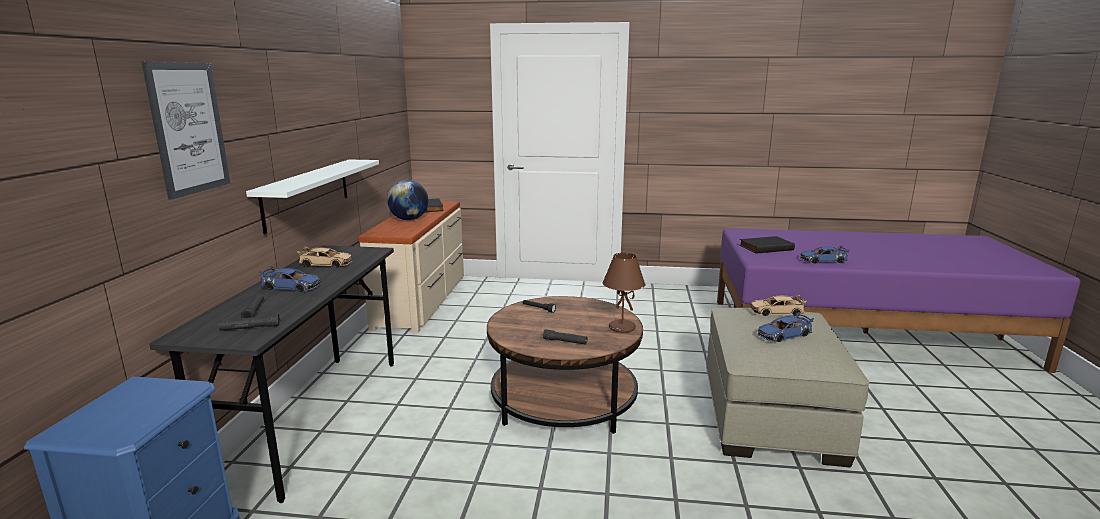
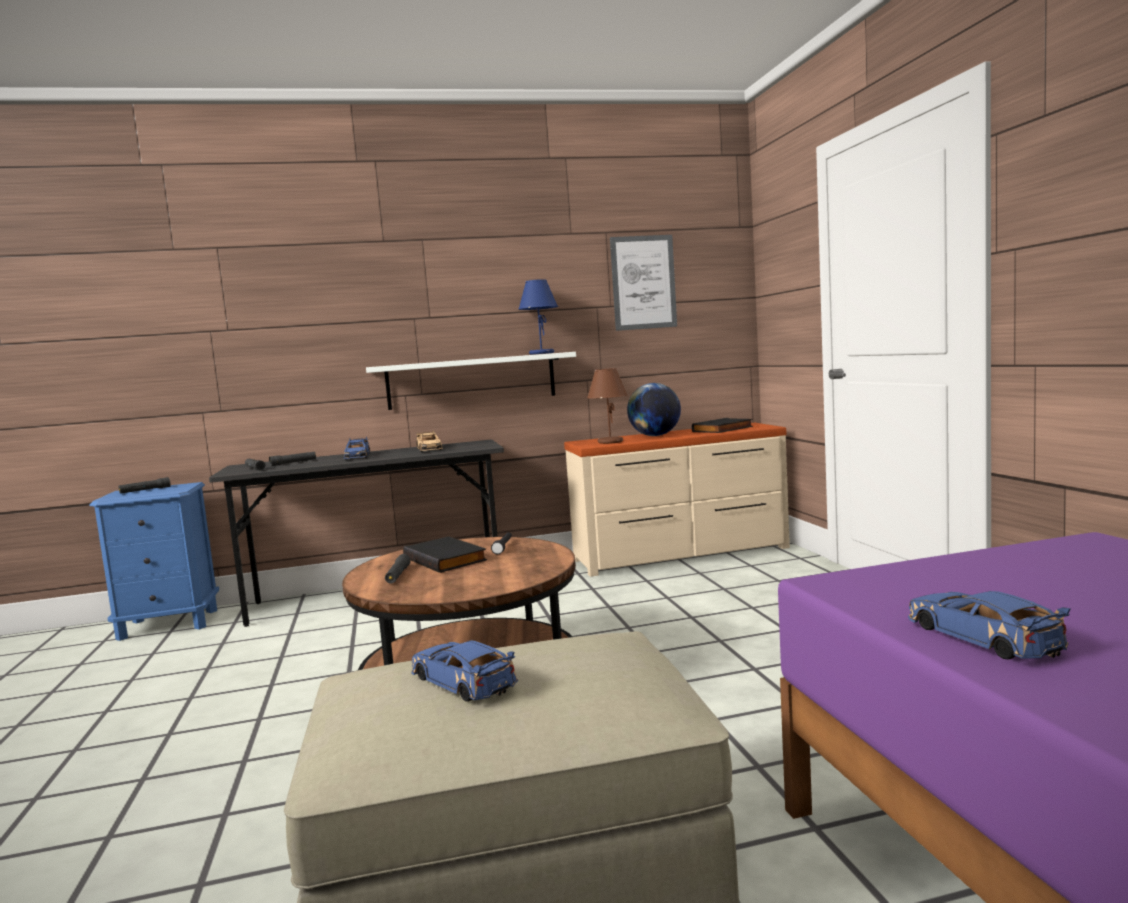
camera: 70 degrees right, 10 degrees down
(112, 412) = (145, 490): none -> black flashlight
(189, 128) = (299, 310): picture -> picture (643, 282)
(350, 163) = (541, 353): none -> blue table lamp
(621, 328) = (464, 589): brown table lamp -> brown table lamp (610, 442)
(765, 247) = (980, 575): black book -> black book (447, 559)
(777, 312) = (600, 665): beige toy car -> none

